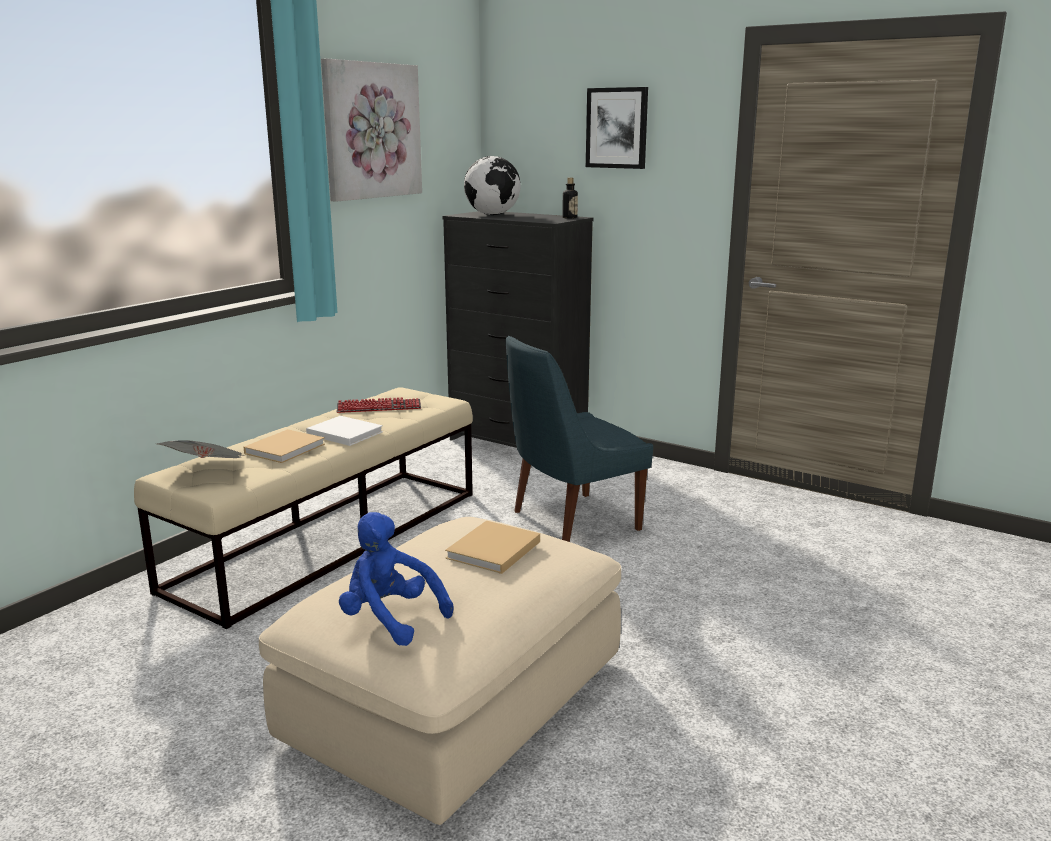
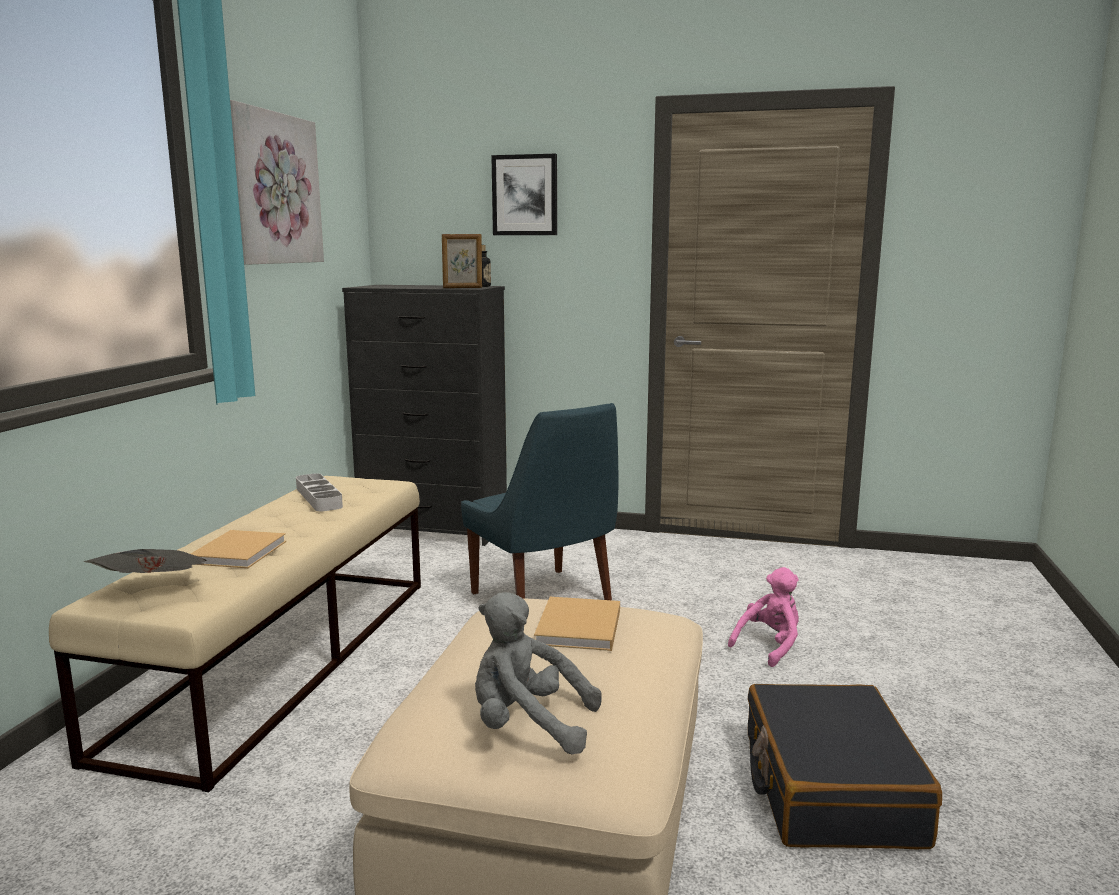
camera: 20 degrees left, 5 degrees down
(343, 433) = (298, 527): white book -> none
(379, 407) = (318, 497): keyboard -> grey tray
(390, 619) = (527, 726): blue plush toy -> grey plush toy
(492, 215) = (396, 286): globe -> none
(544, 220) = (462, 288): none -> picture frame
(571, 521) = (544, 599): blue chair -> blue chair turned 75 degrees counterclockwise
(703, 731) = (829, 788): none -> black suitcase
(750, 599) = (769, 646): none -> pink plush toy

